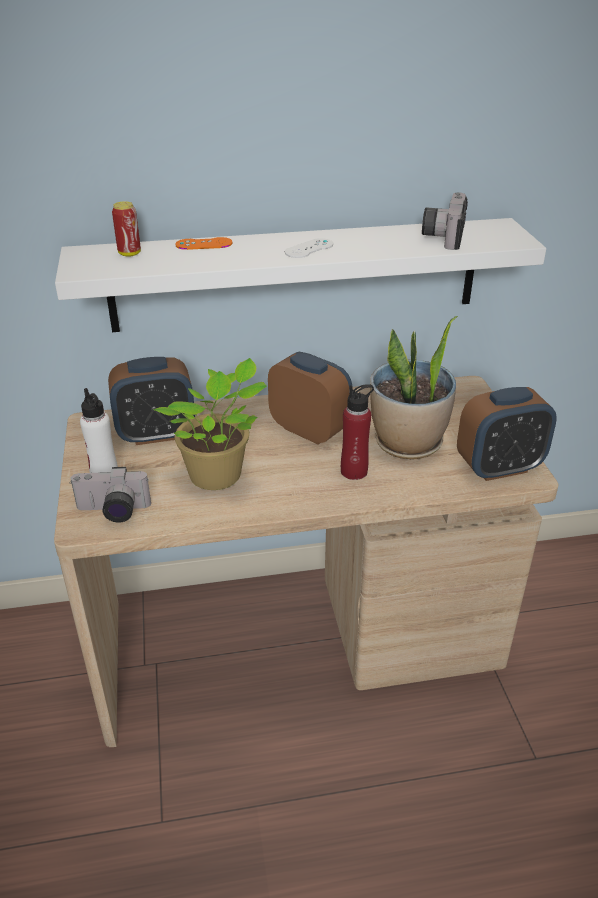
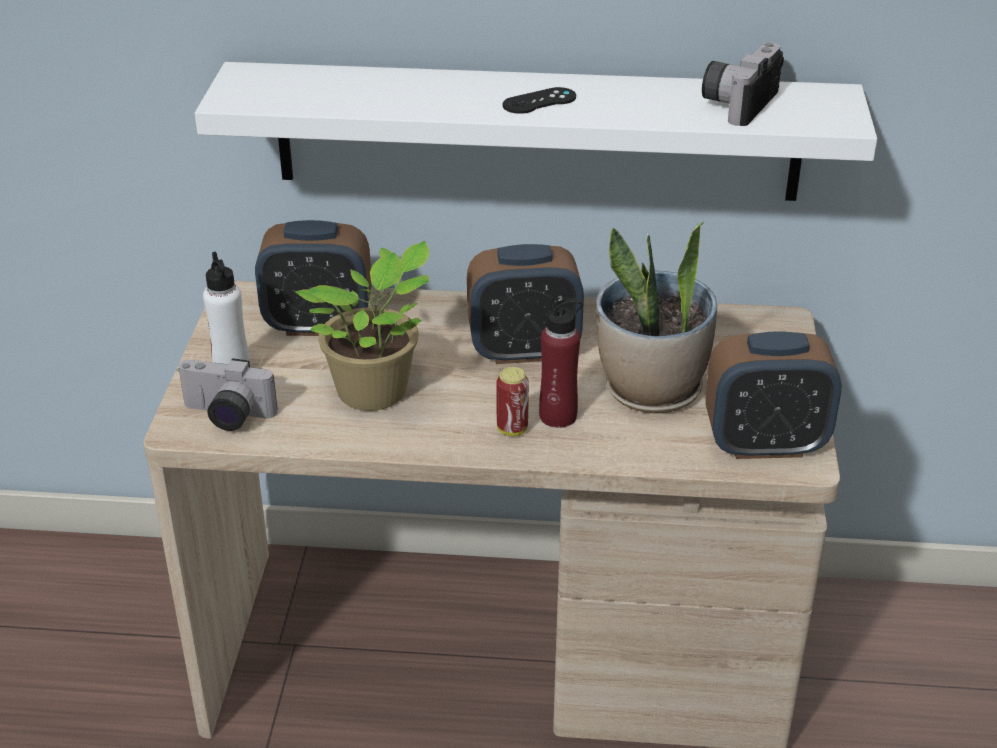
camera: 15 degrees right, 0 degrees up
(129, 254) = (303, 82): can -> can (512, 429)
(204, 244) = (404, 78): orange game controller -> none
(309, 248) = (539, 101): white game controller -> black game controller
(309, 430) = (524, 350): alarm clock -> alarm clock turned 120 degrees clockwise

